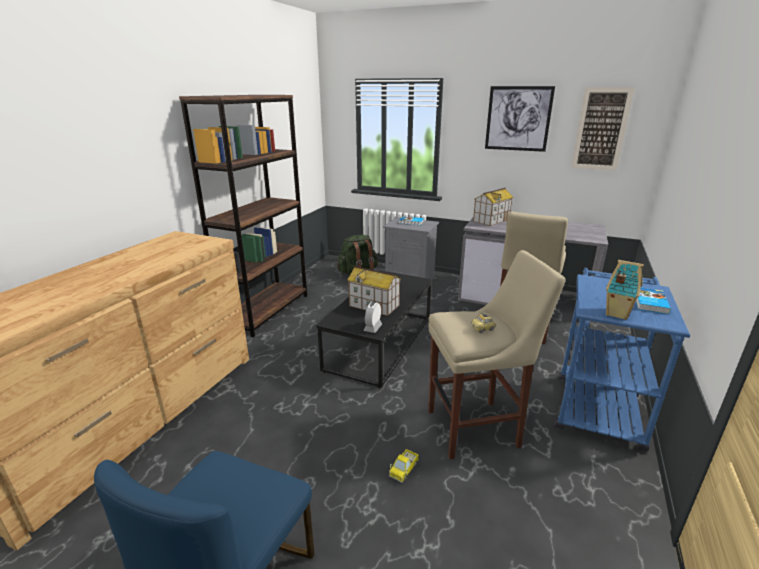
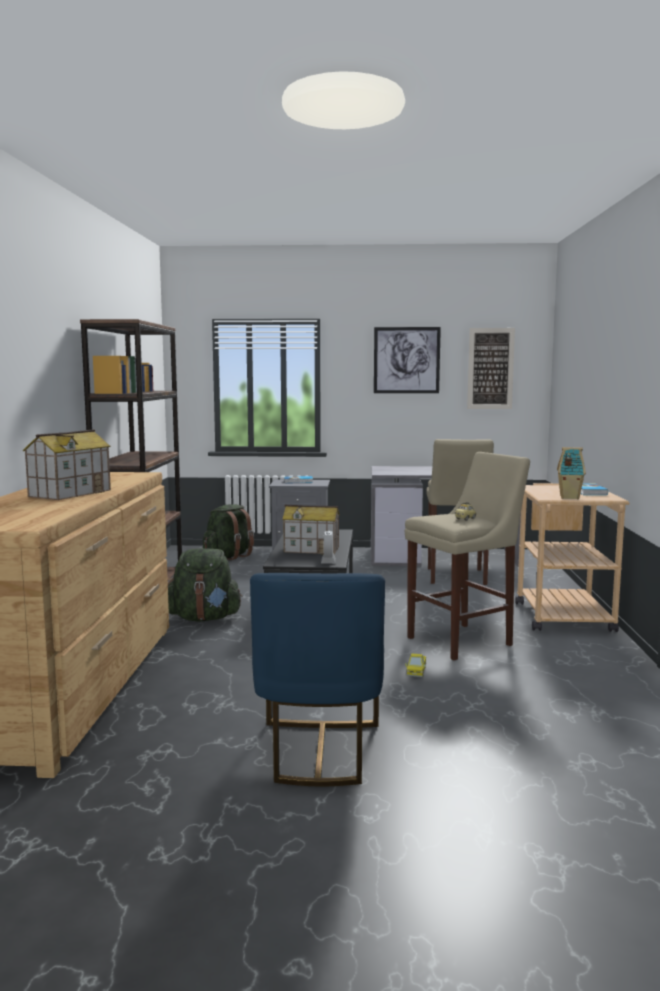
camera: 20 degrees left, 15 degrees down
(287, 347) = (204, 618): none -> green backpack
(491, 220) = (394, 469): toy house -> toy house (70, 493)
(597, 404) = (560, 613): blue cart -> beige cart

